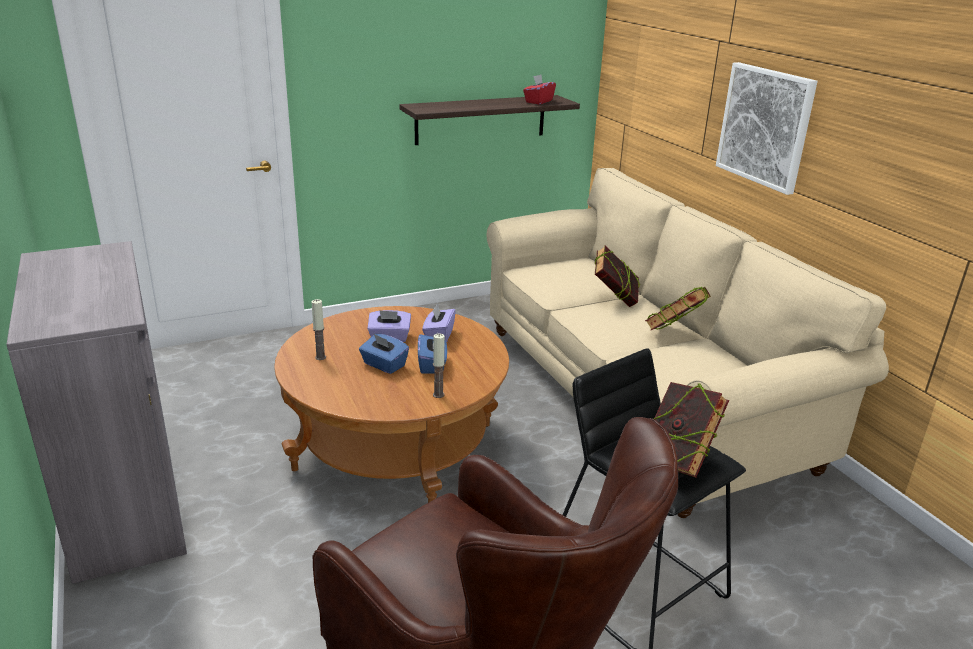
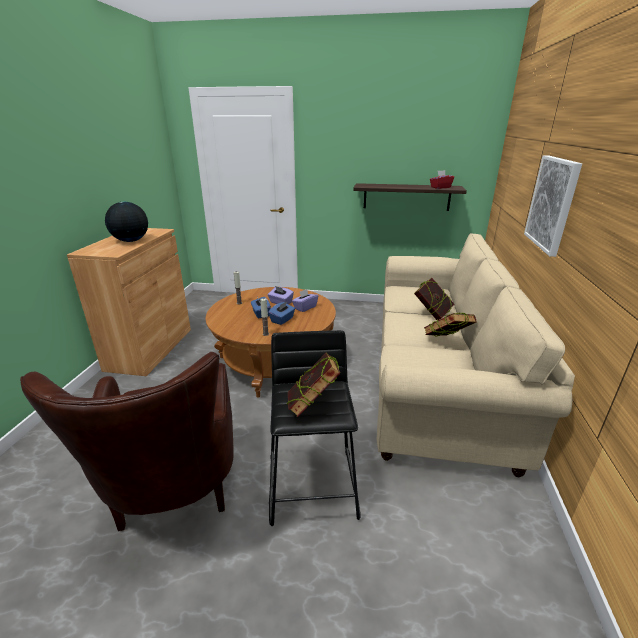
camera: 35 degrees right, 0 degrees up
(95, 284) = (131, 241): none -> globe
(125, 504) = (150, 349): grey cabinet -> brown cabinet

